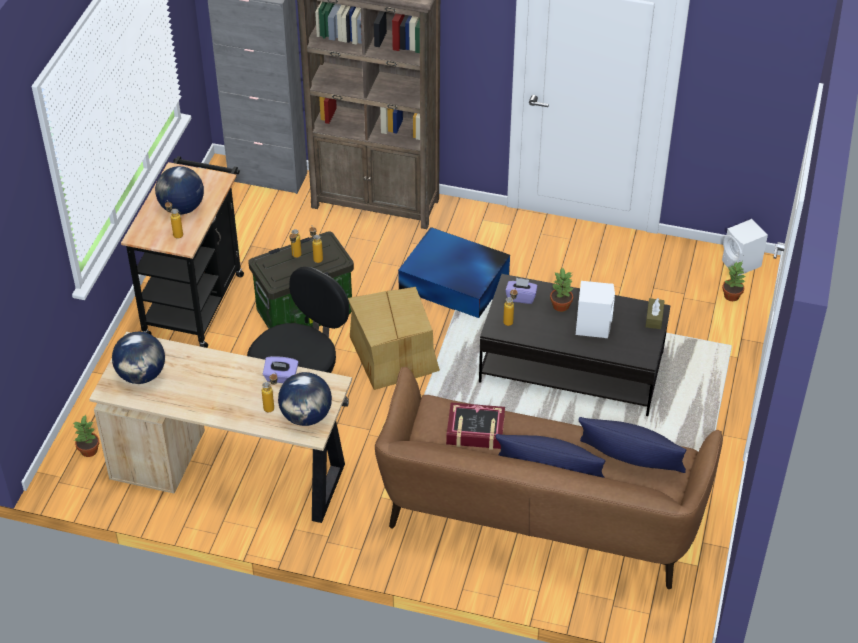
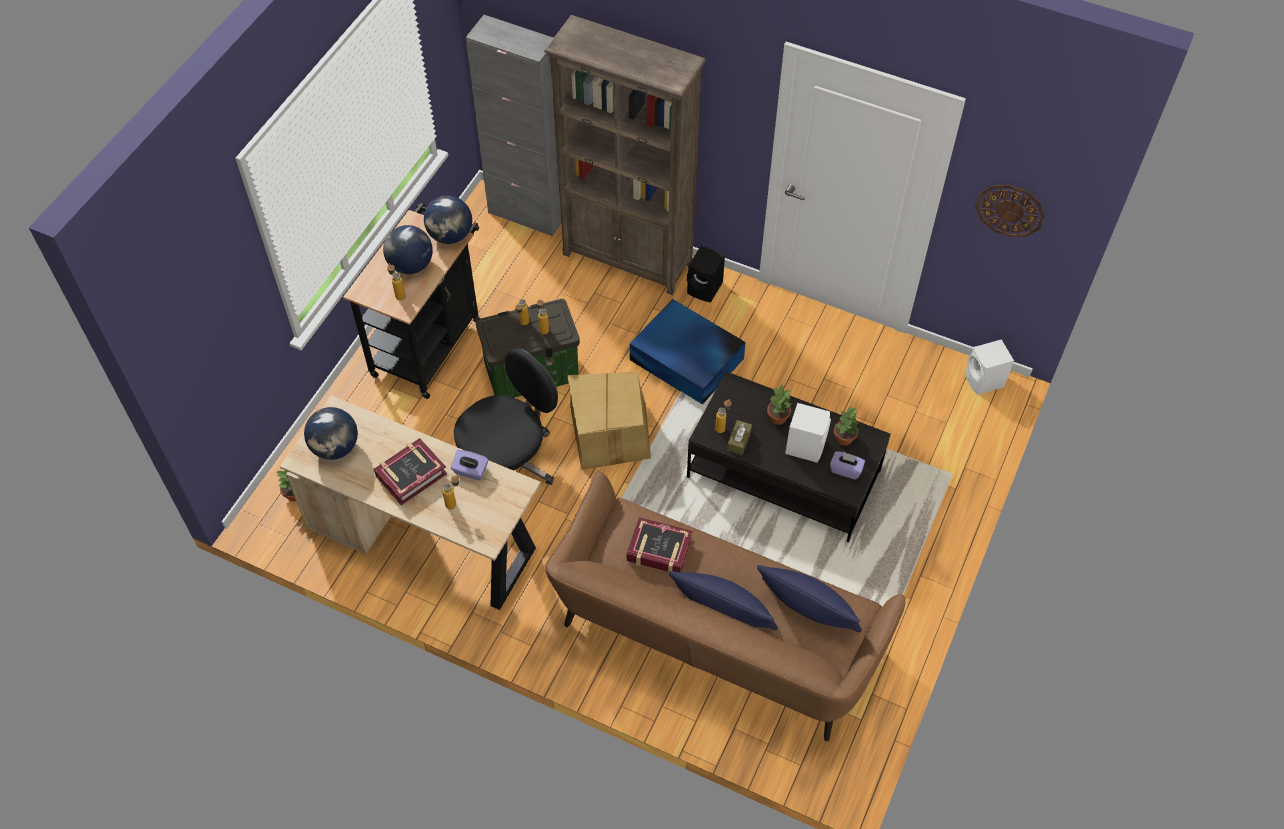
camera: 10 degrees right, 10 degrees up
(223, 388) = (411, 475): none -> book
(306, 417) = (485, 520): globe -> globe (450, 236)
(458, 220) = (705, 288): none -> black speaker
(521, 297) = (739, 402): purple tissue box -> purple tissue box (846, 469)
(654, 318) = (870, 446): brown tissue box -> brown tissue box (739, 441)
(732, 296) = (966, 417): potted plant -> potted plant (844, 438)
(745, 79) = (1010, 210): none -> wall clock

